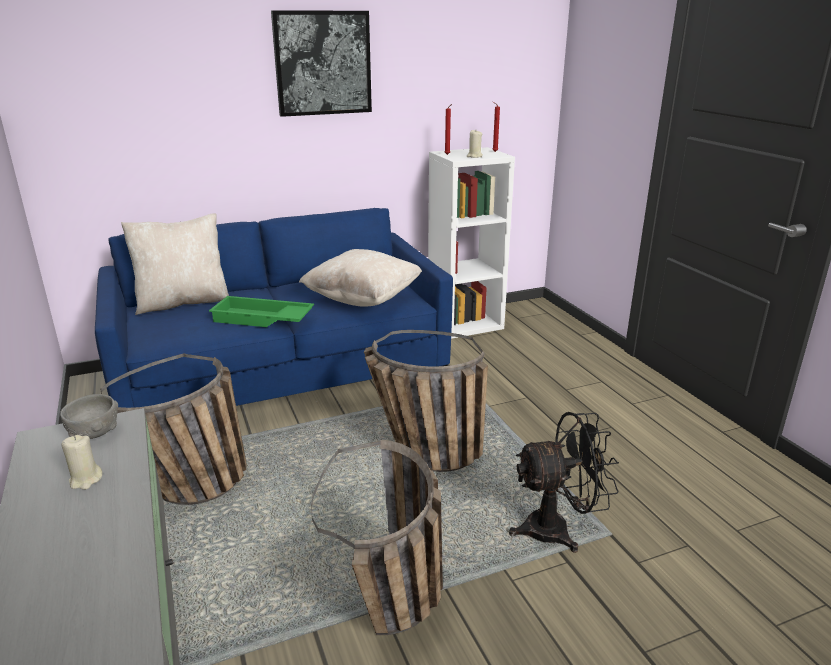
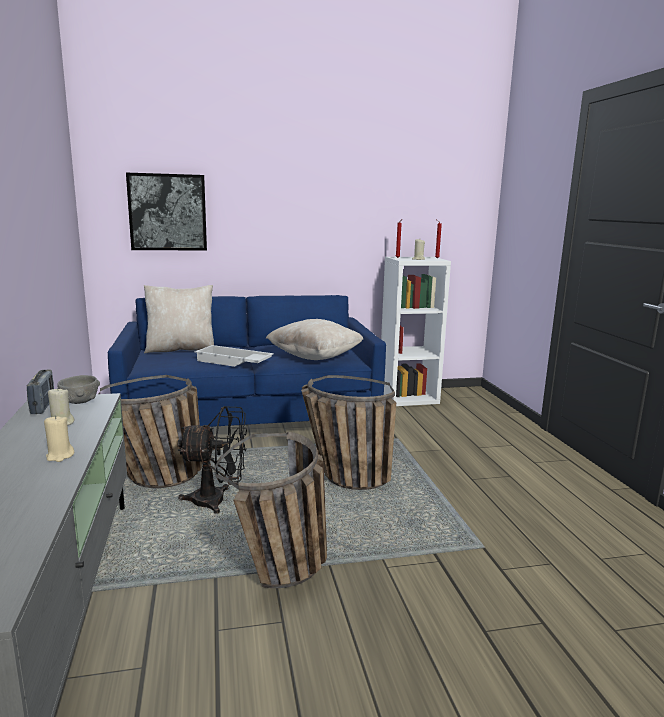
camera: 10 degrees right, 10 degrees down
(44, 448) = (43, 406): none -> radio
(110, 545) = (60, 456): none -> beige candle
(261, 319) = (233, 362): green tray -> white tray
(322, 63) = (305, 186): picture -> picture (168, 212)
(557, 529) = (438, 538): black fan -> black fan (217, 501)

